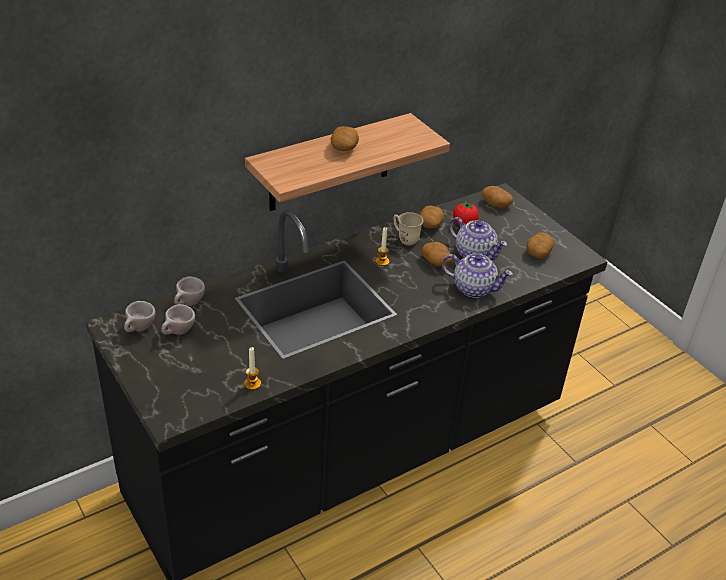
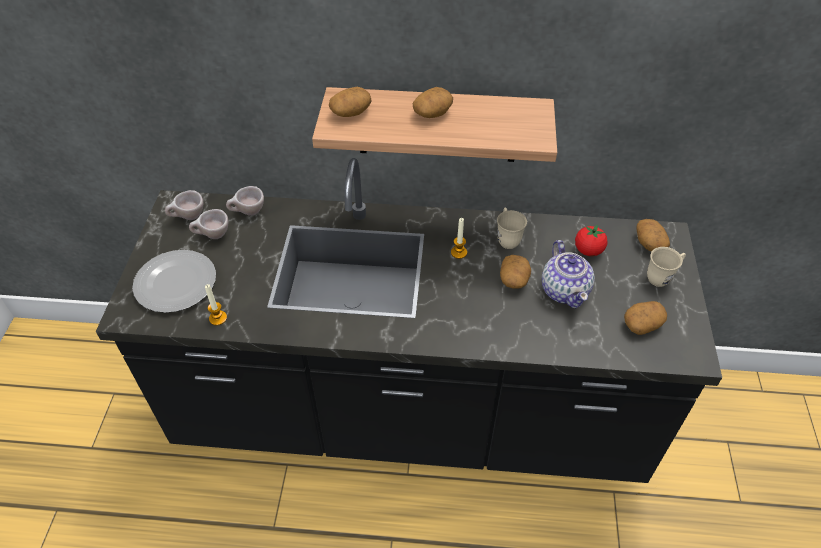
camera: 40 degrees right, 10 degrees up
(187, 377) = (176, 282): none -> plate
(430, 225) = (550, 235): potato -> potato (351, 112)
(473, 288) = (523, 329): teapot -> none
(523, 221) = (662, 277): none -> beige mug

